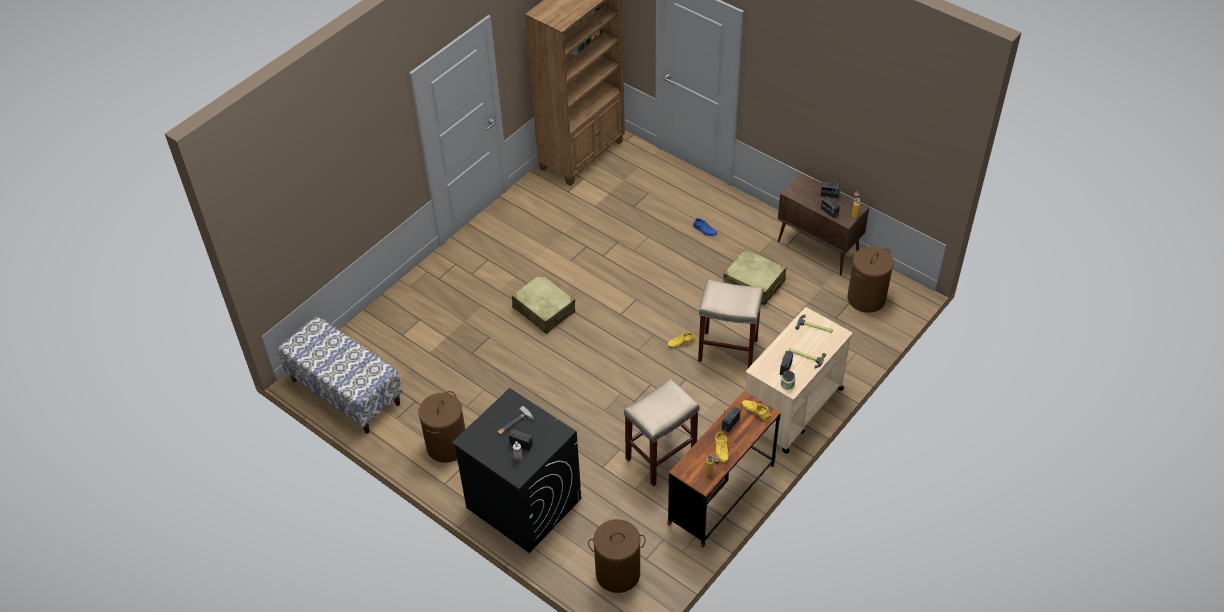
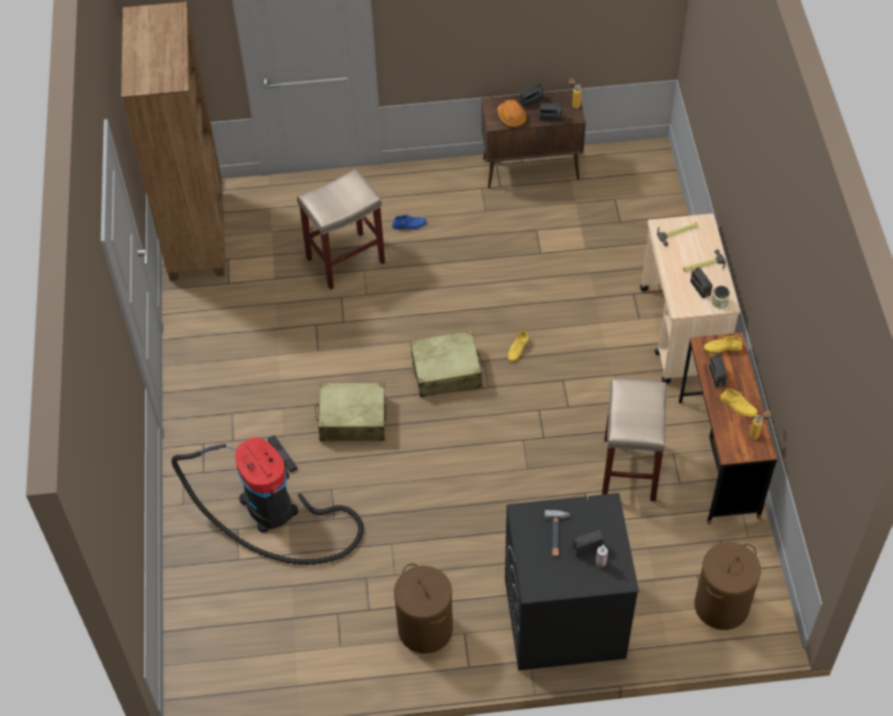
camera: 45 degrees left, 5 degrees up
(345, 392) = (253, 666): bench -> none
(448, 324) = (274, 510): none -> vacuum cleaner
(729, 350) = (567, 322): beige stool -> beige stool (346, 259)
(754, 284) = (515, 243): beige suitcase -> beige suitcase (446, 371)
(805, 195) = (511, 117): none -> orange hard hat
(866, 299) = (624, 185): brown laundry basket -> none

